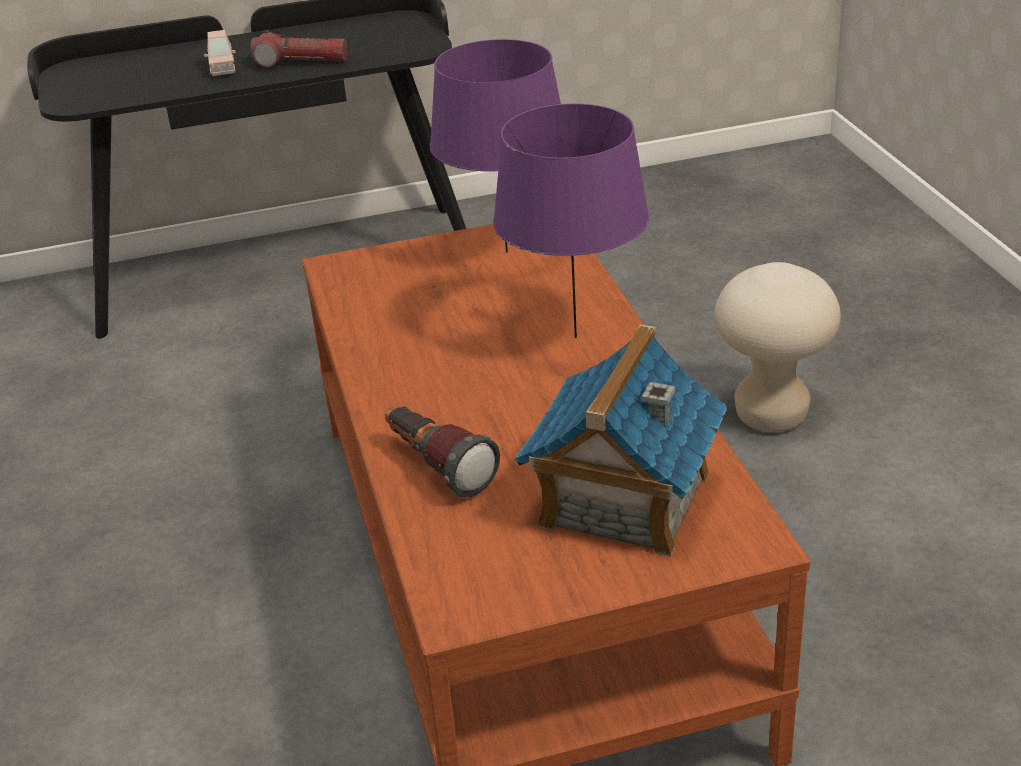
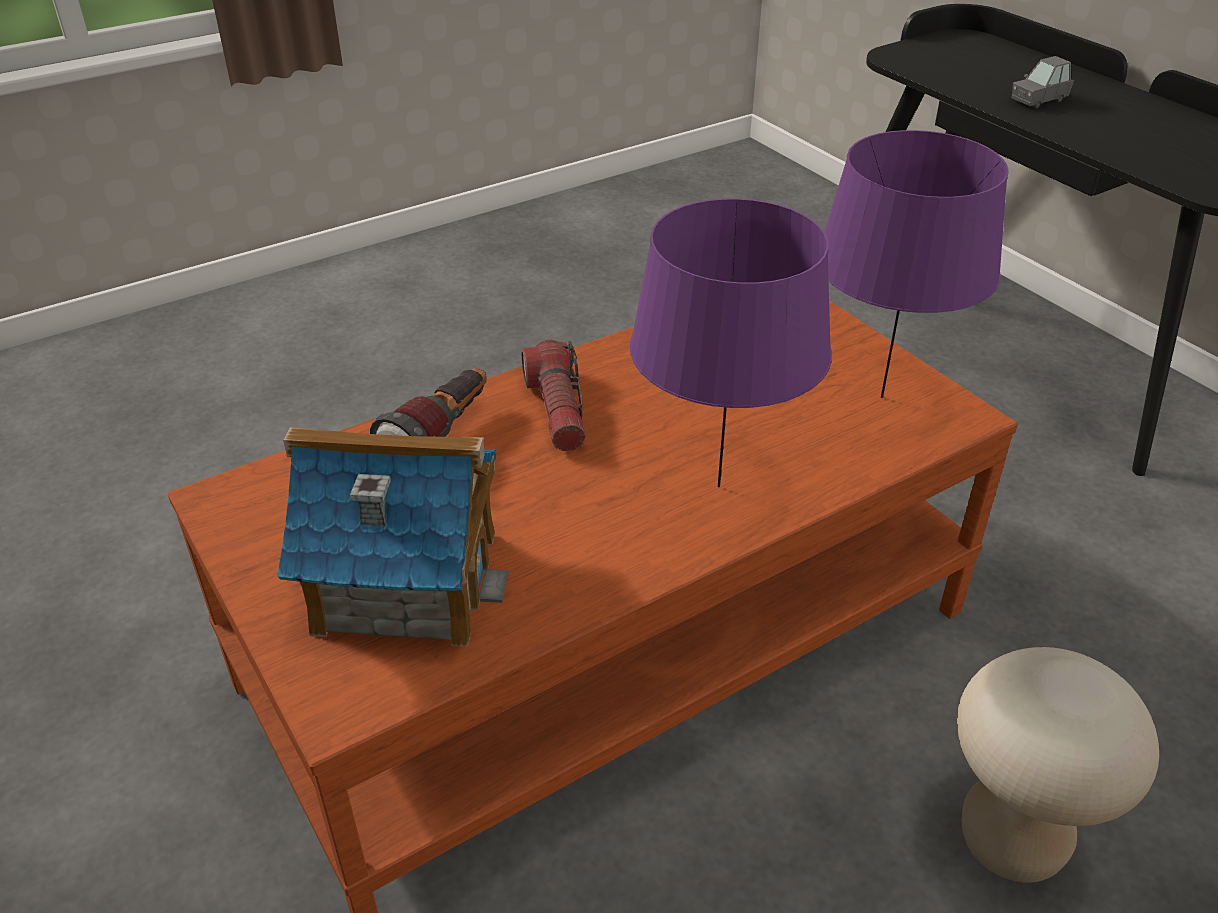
camera: 70 degrees right, 5 degrees up
(222, 69) = (1038, 100): pink toy car -> grey toy car
(301, 62) = (1100, 133): flashlight -> flashlight (557, 410)

